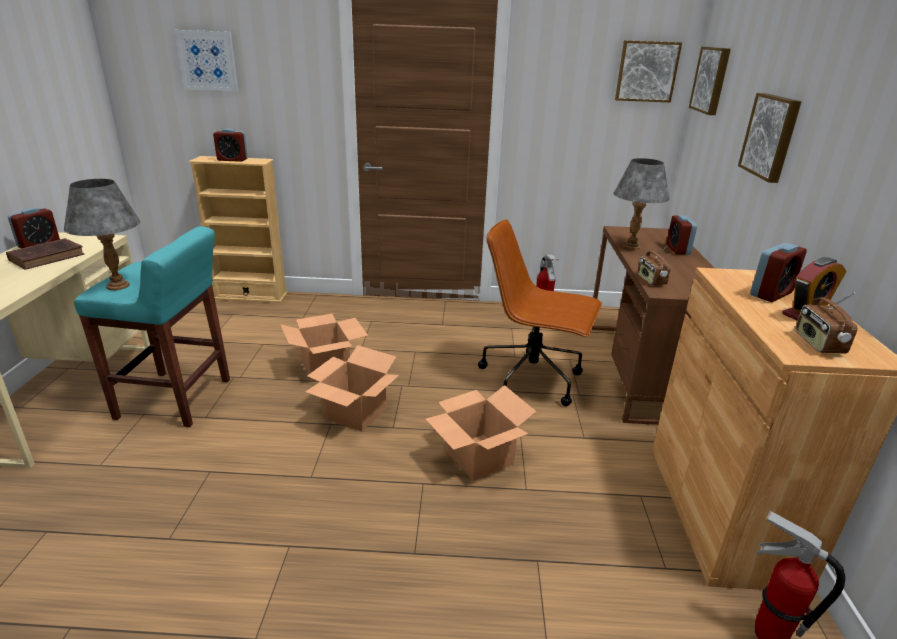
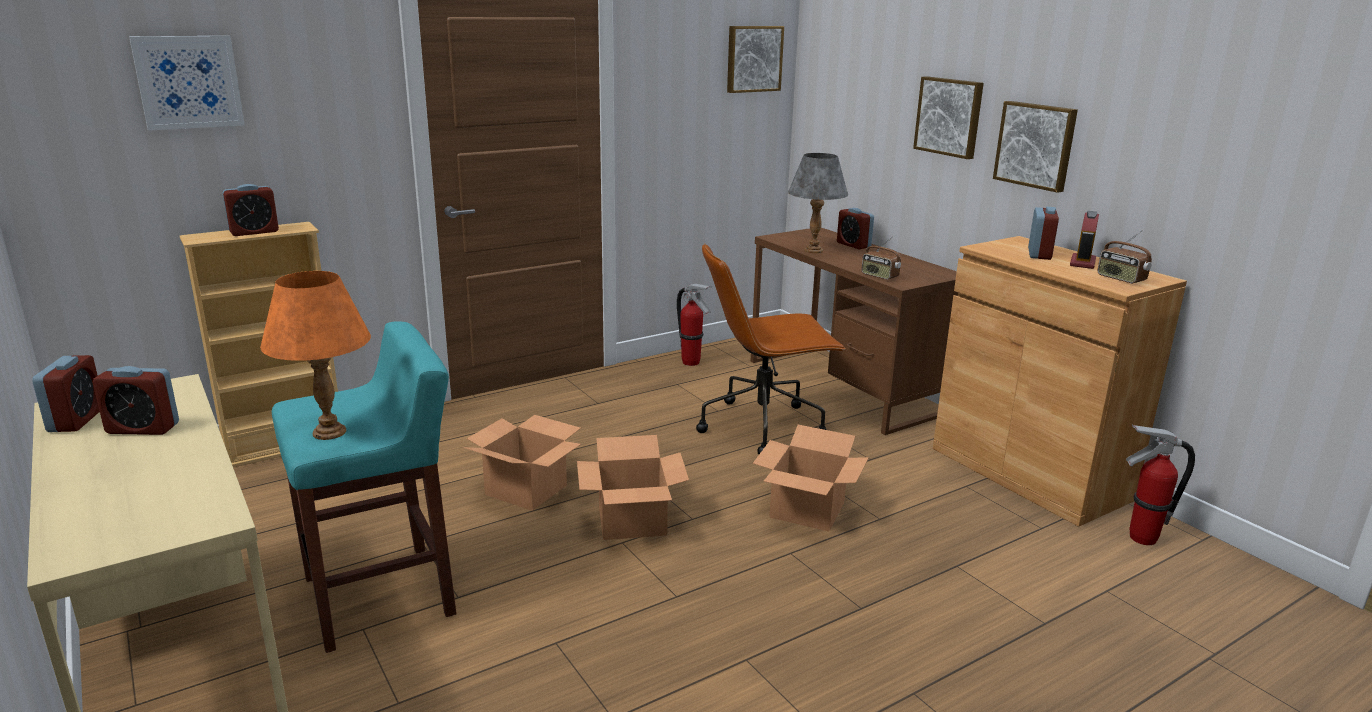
camera: 35 degrees left, 5 degrees down
(49, 257) = (143, 428): brown book -> alarm clock
(117, 286) = (329, 433): grey table lamp -> orange table lamp
(711, 80) = (830, 64): picture -> picture (1036, 145)

